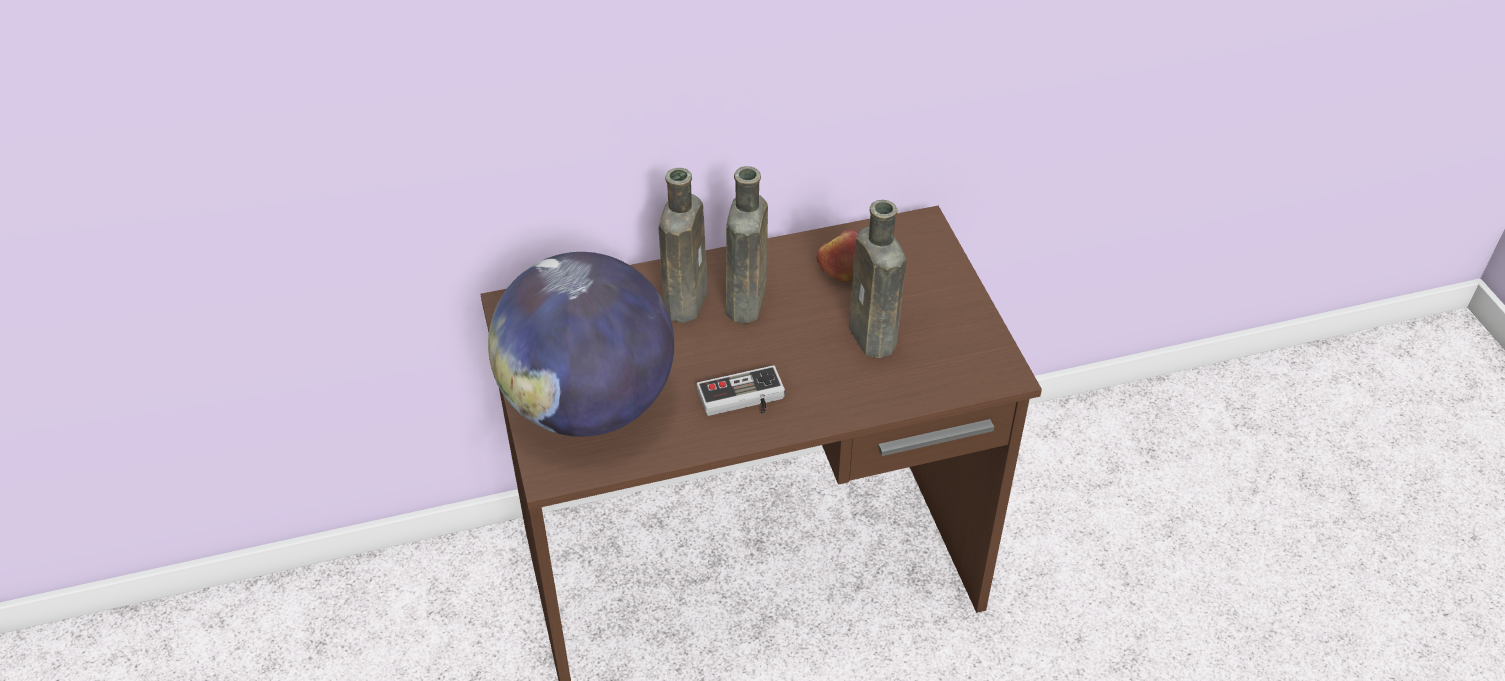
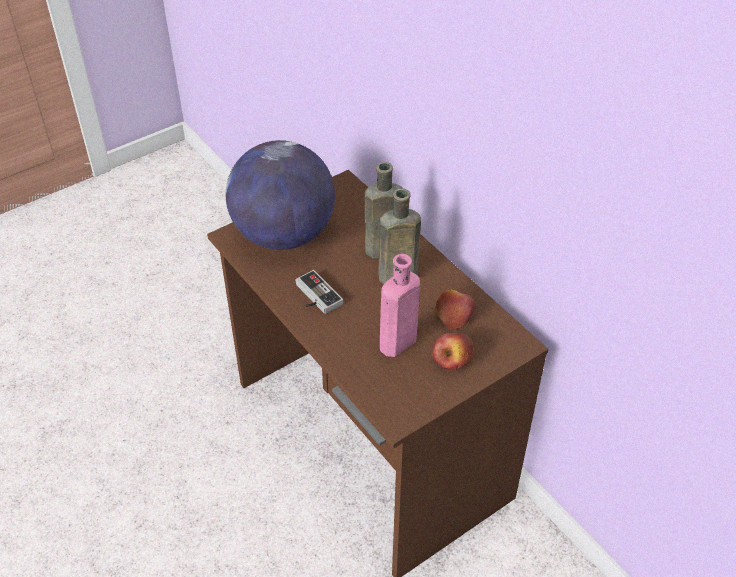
camera: 70 degrees right, 0 degrees up
(874, 339) = (396, 344): brown bottle -> pink bottle
(921, 292) = (453, 358): none -> apple

